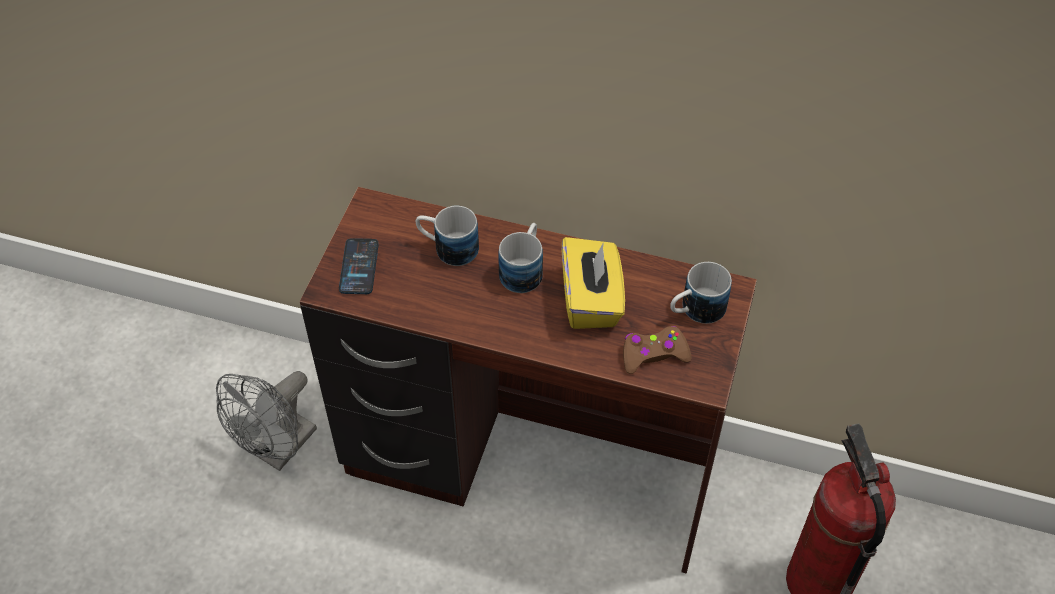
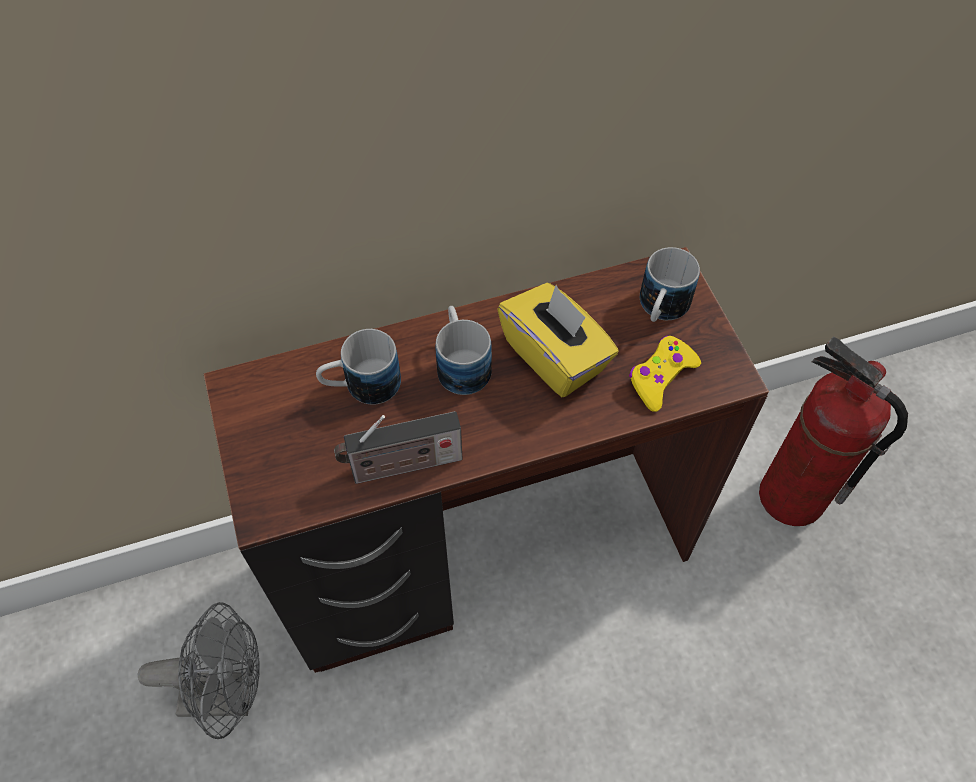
camera: 35 degrees left, 5 degrees up
(279, 450) = (229, 694): grey fan -> grey fan turned 90 degrees counterclockwise
(359, 267) = (278, 465): phone -> none
(432, 311) = (401, 466): none -> radio
(653, 354) = (660, 377): brown game controller -> yellow game controller

